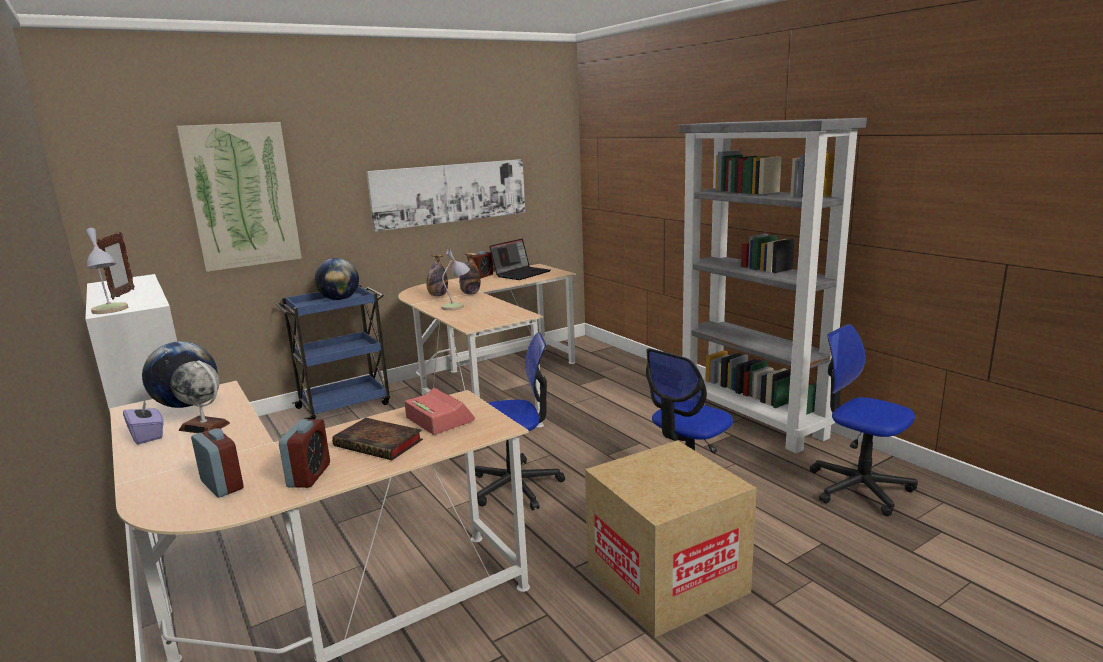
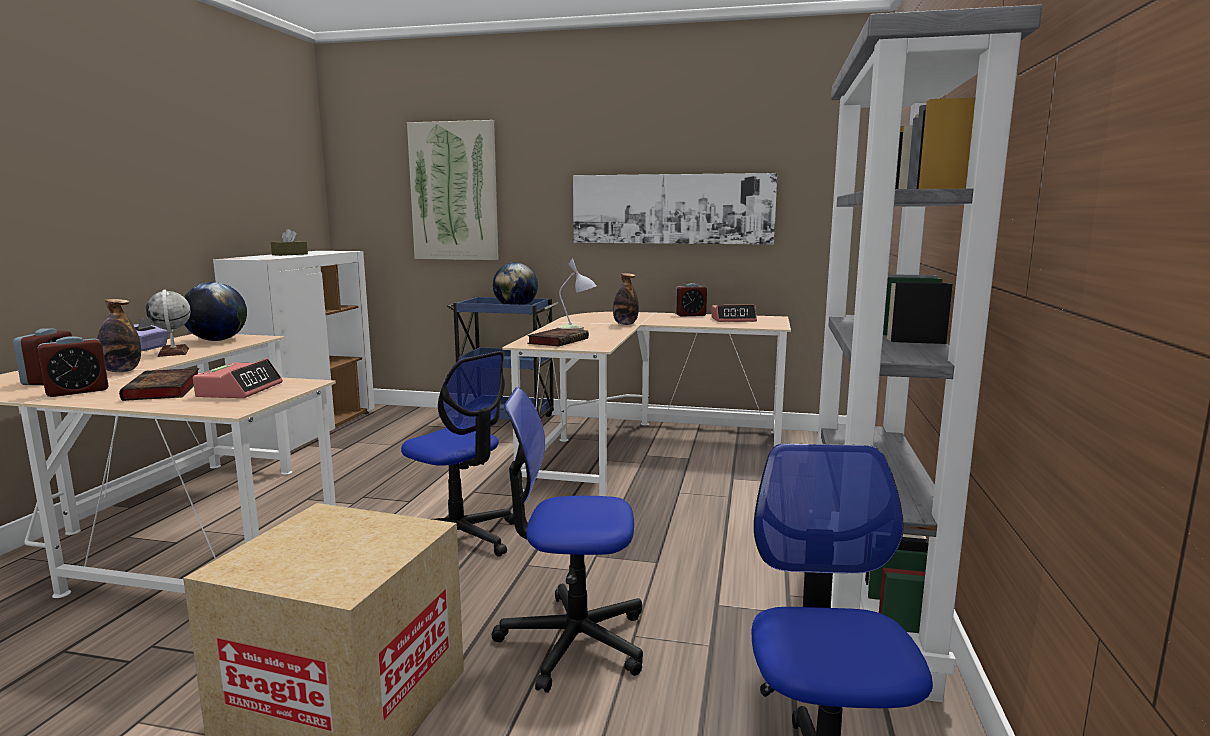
camera: 45 degrees right, 5 degrees down
(111, 311) = (238, 258): table lamp -> none
(123, 294) = (290, 254): picture frame -> brown tissue box
(438, 295) = (595, 320): bottle -> bottle (121, 371)
(484, 318) = (558, 341): none -> book
(521, 273) = (733, 320): laptop -> alarm clock

